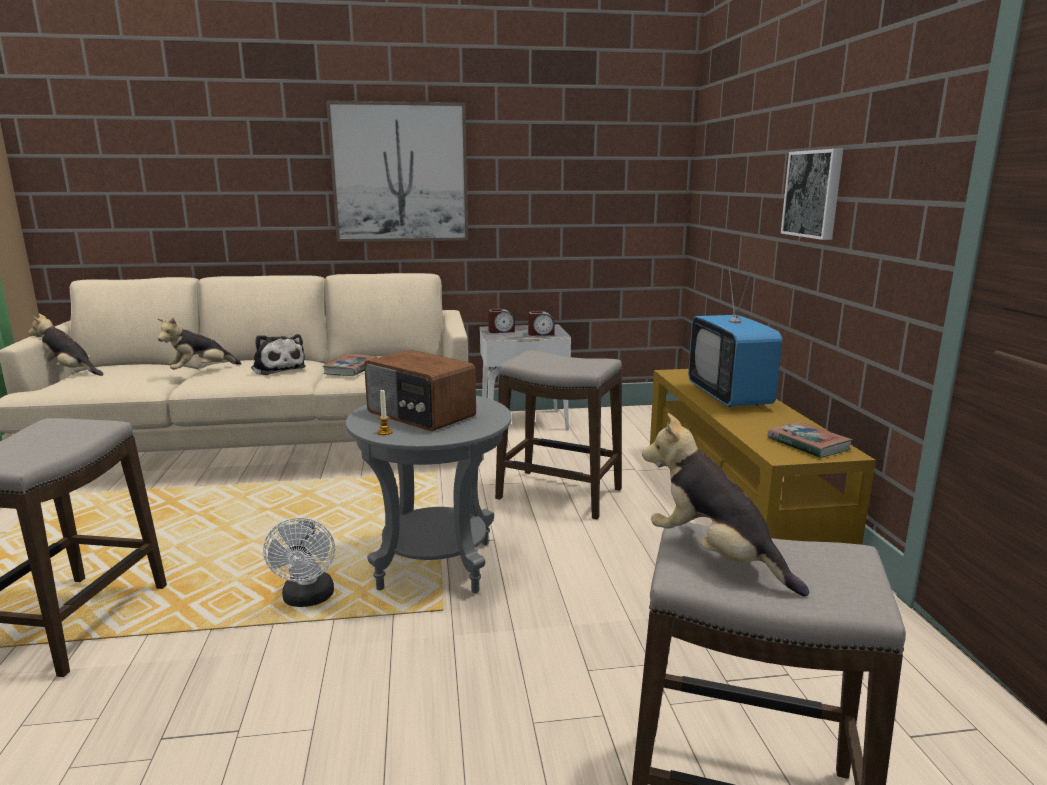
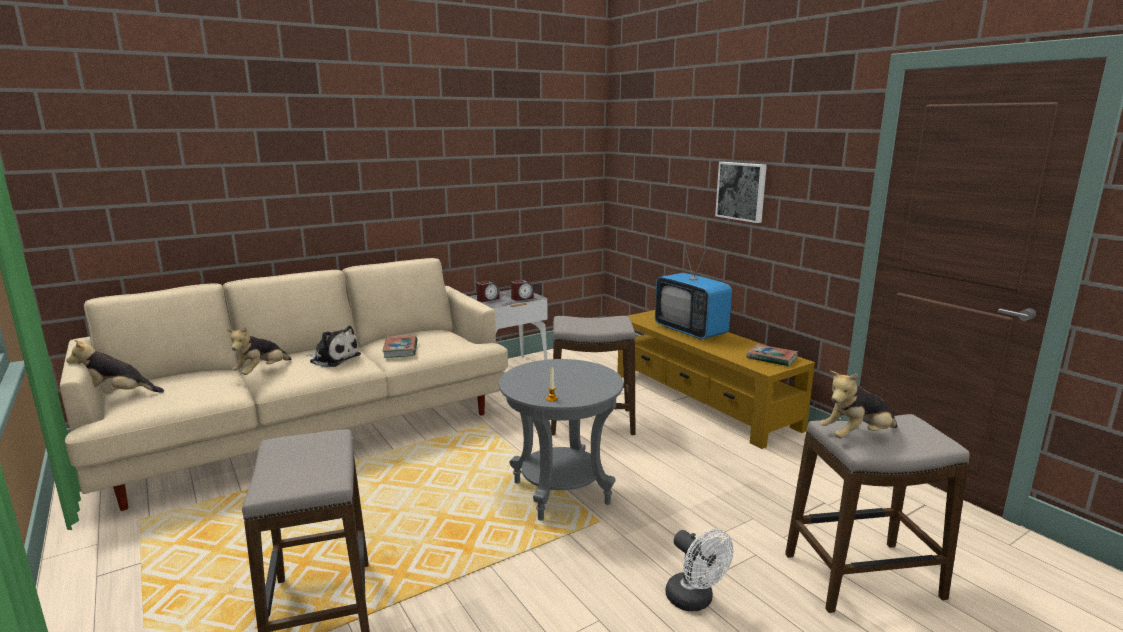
camera: 25 degrees left, 0 degrees up
(308, 599) = (496, 541): white fan -> white fan (695, 601)
(400, 173) = (394, 173): picture -> none
(420, 415) = (554, 381): radio -> none
(715, 557) = (857, 436): plush toy -> plush toy turned 45 degrees counterclockwise

